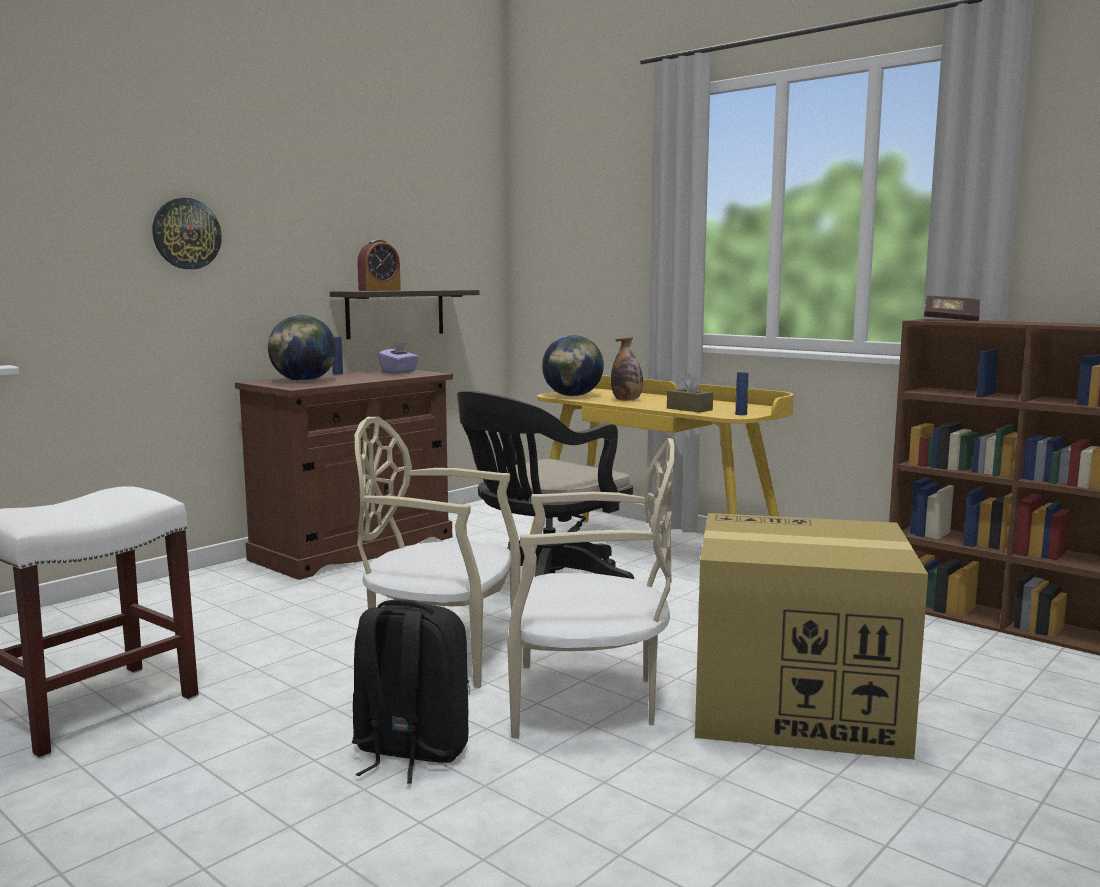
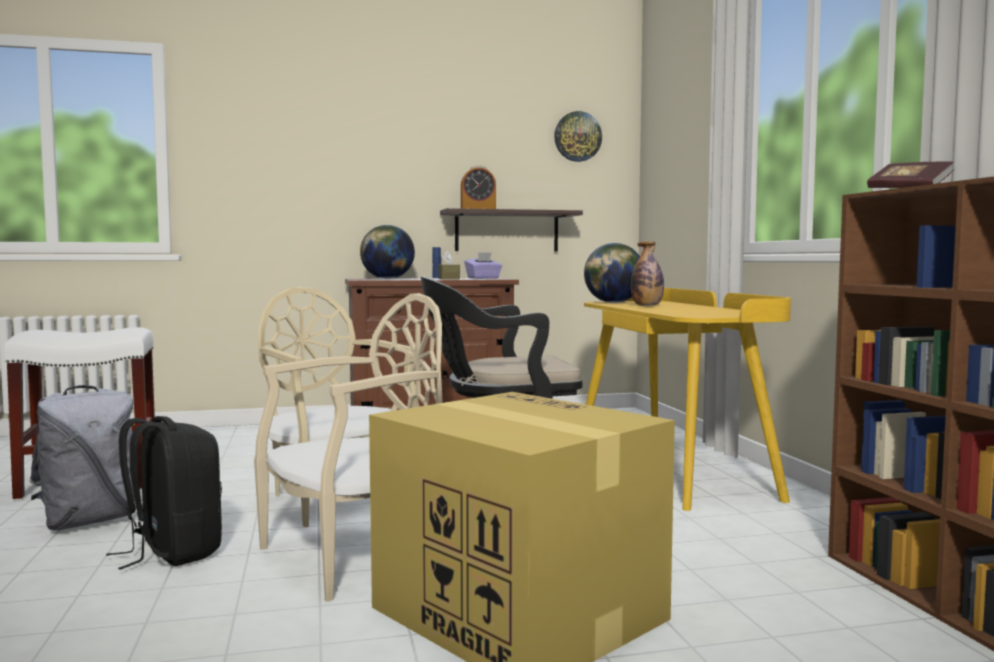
camera: 35 degrees right, 5 degrees down
(186, 234) = (314, 164): wall clock -> wall clock (577, 136)
(223, 751) = (89, 521): none -> grey backpack
(587, 700) = (356, 556): beige chair -> beige chair turned 75 degrees counterclockwise
(689, 409) = (673, 311): brown tissue box -> brown tissue box (449, 279)
(741, 414) = (706, 315): blue bottle -> none

